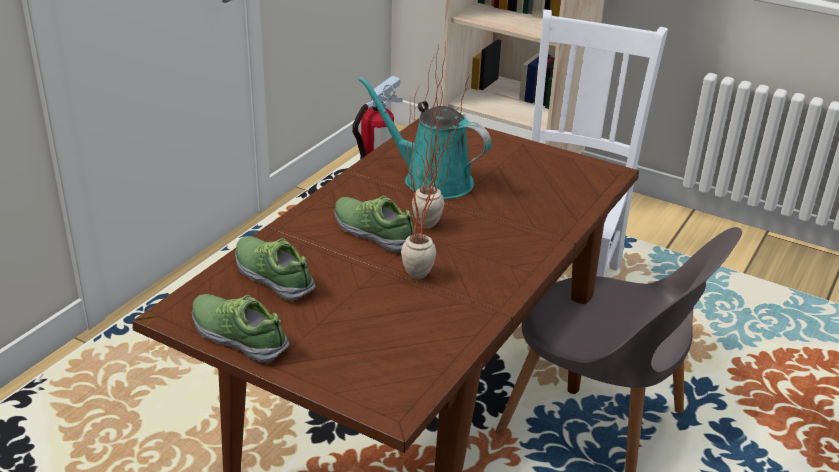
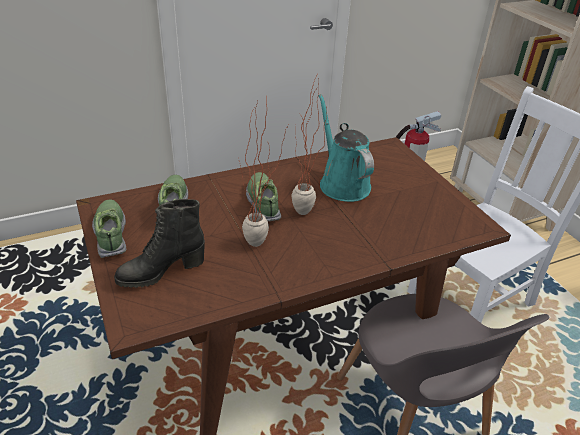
camera: 35 degrees right, 5 degrees up
(354, 346) = (161, 271): none -> black boot

